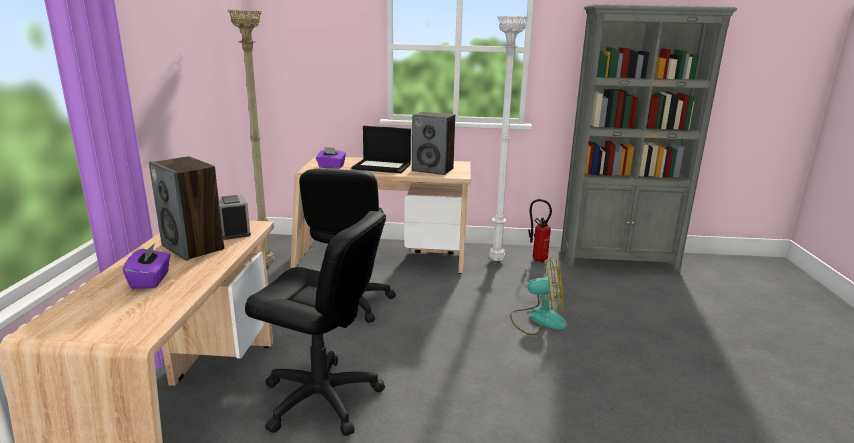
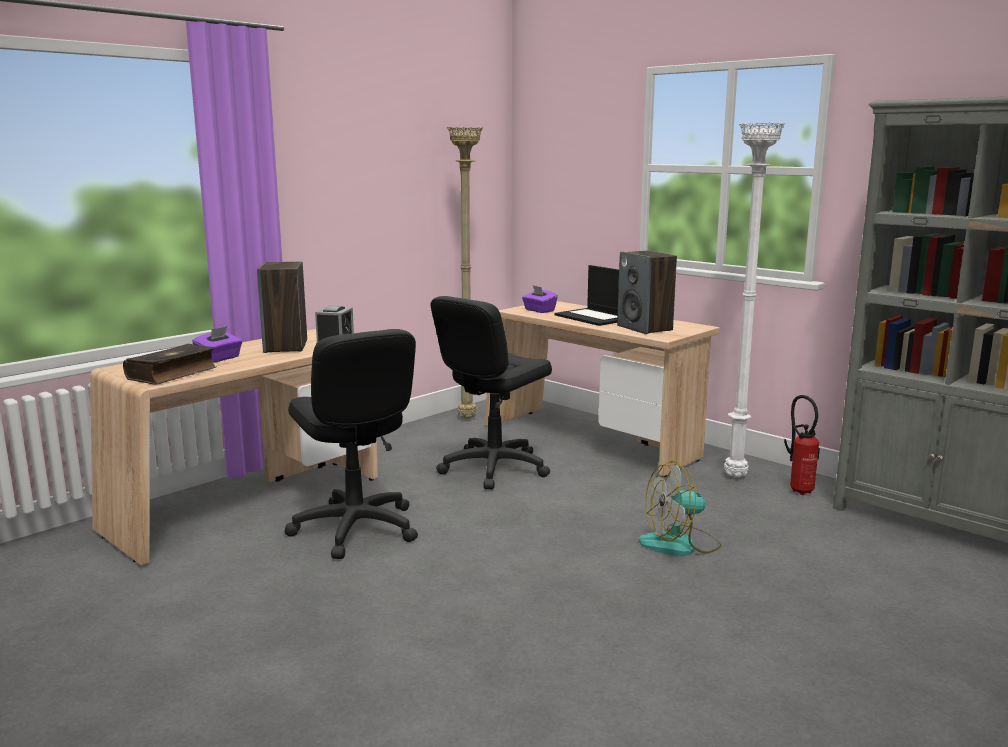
camera: 40 degrees right, 5 degrees down
(137, 315) = (173, 374): none -> book
(538, 319) = (680, 544): fan -> fan turned 120 degrees clockwise

